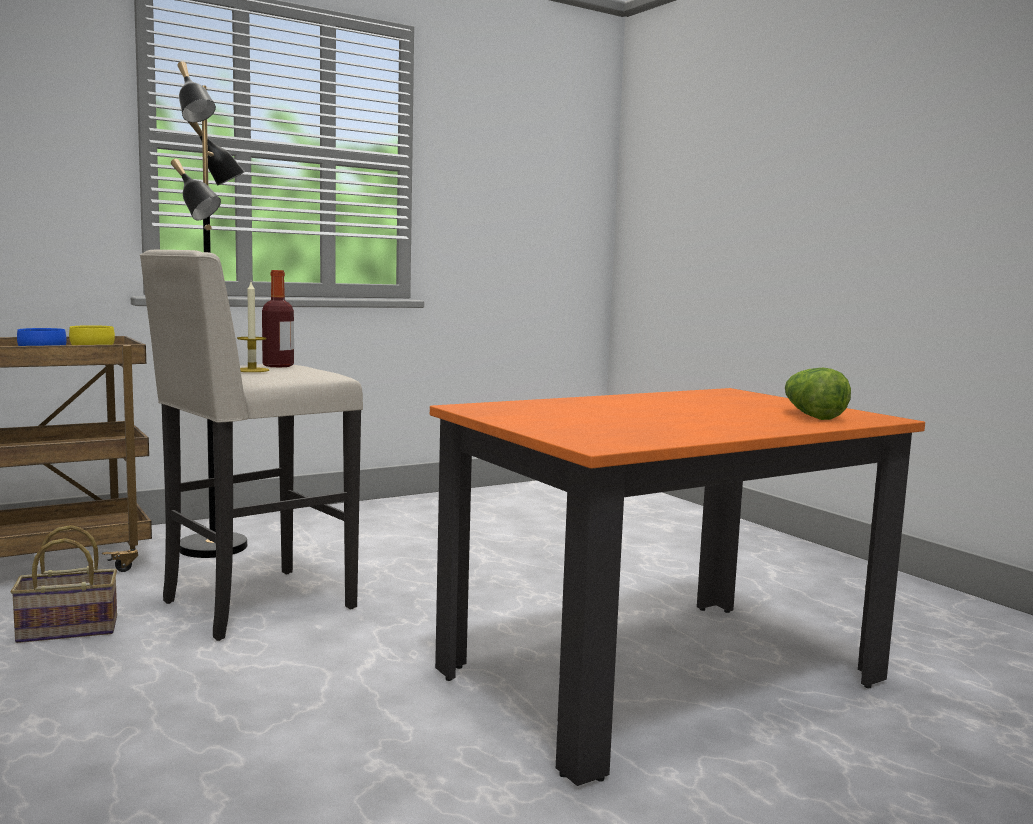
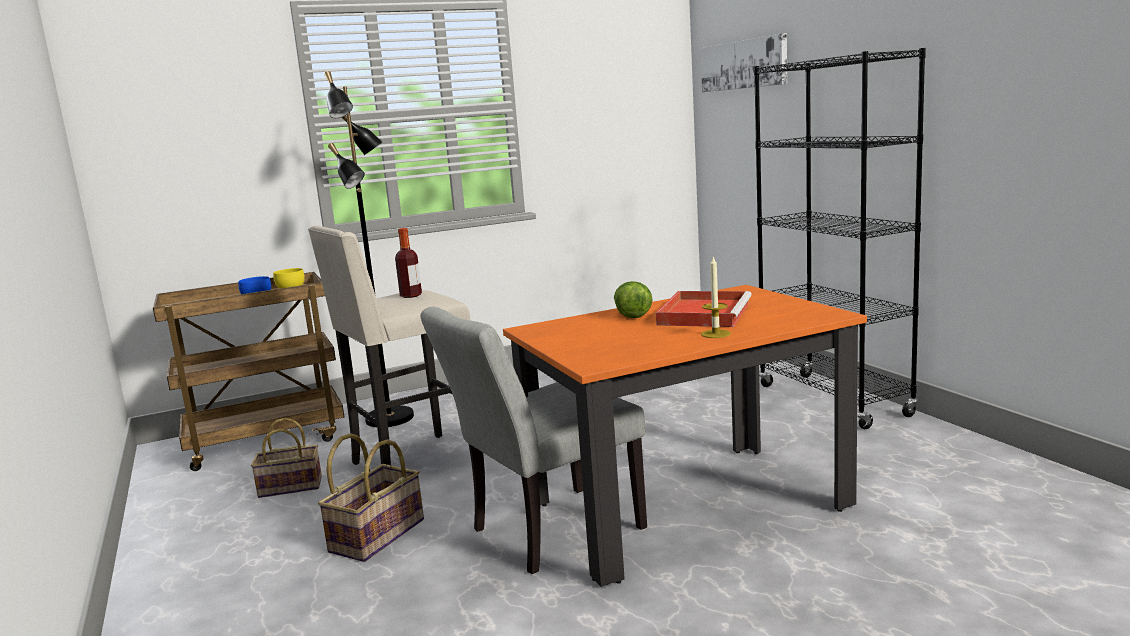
camera: 10 degrees right, 5 degrees up
(210, 702) = (376, 535): none -> basket
(252, 370) = (390, 303): candle -> candle (715, 334)
(471, 705) = (546, 533): none -> grey chair
(690, 149) = (743, 64): none -> picture
(705, 407) = (704, 313): none -> red tray
(795, 555) = (833, 401): none -> black bookcase
(810, 415) = (779, 316): lettuce -> lettuce (632, 313)

